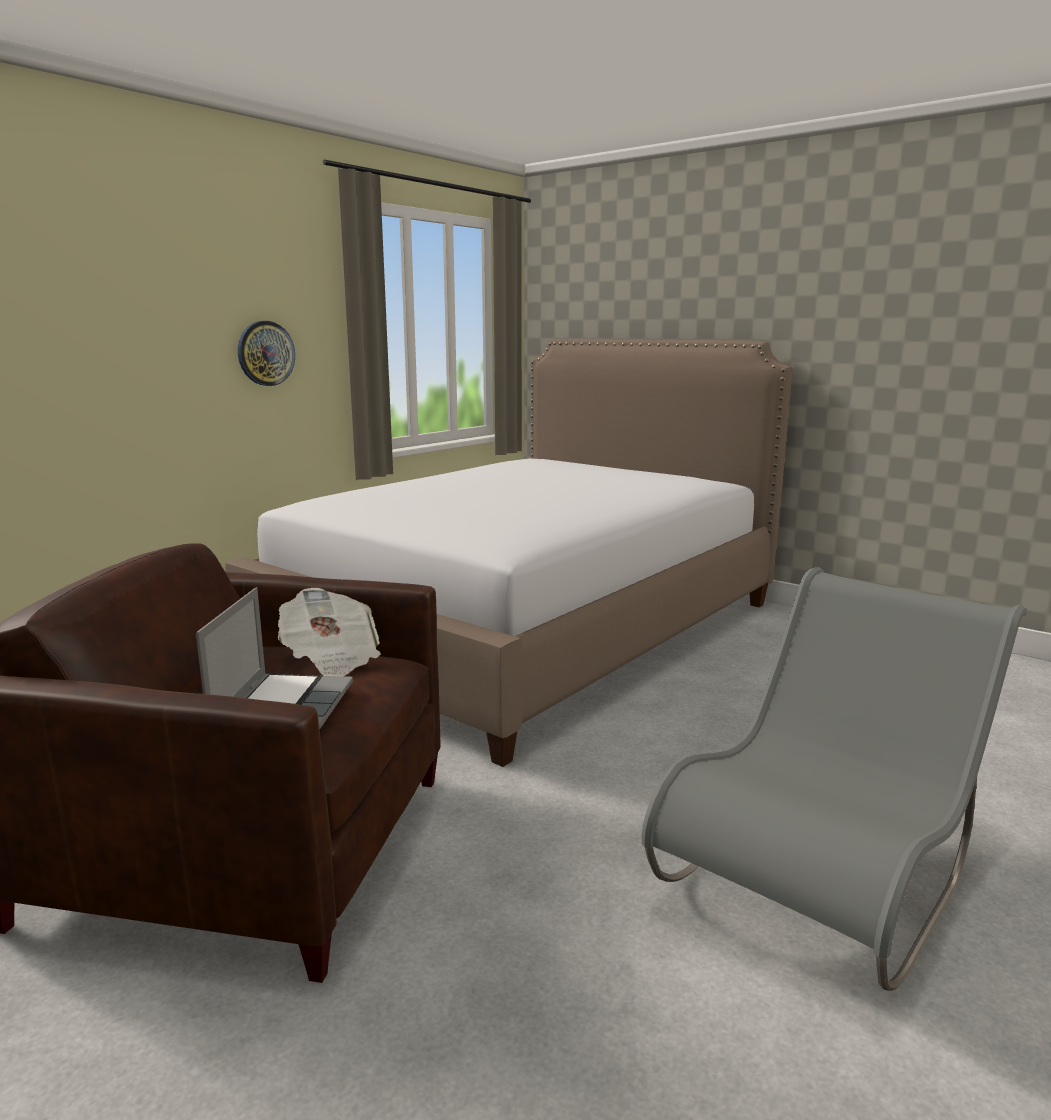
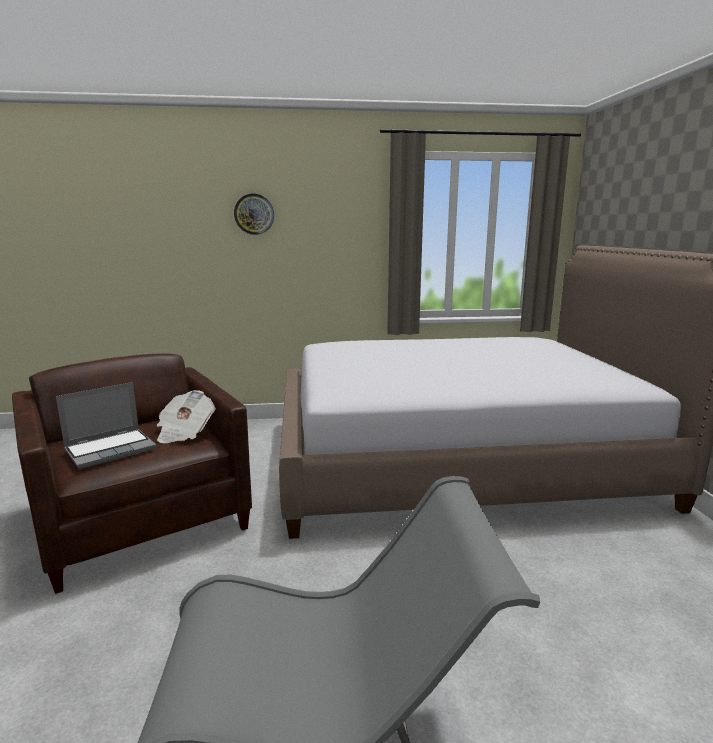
camera: 45 degrees right, 0 degrees up
(265, 353) = (335, 251): wall clock -> wall clock (254, 214)

